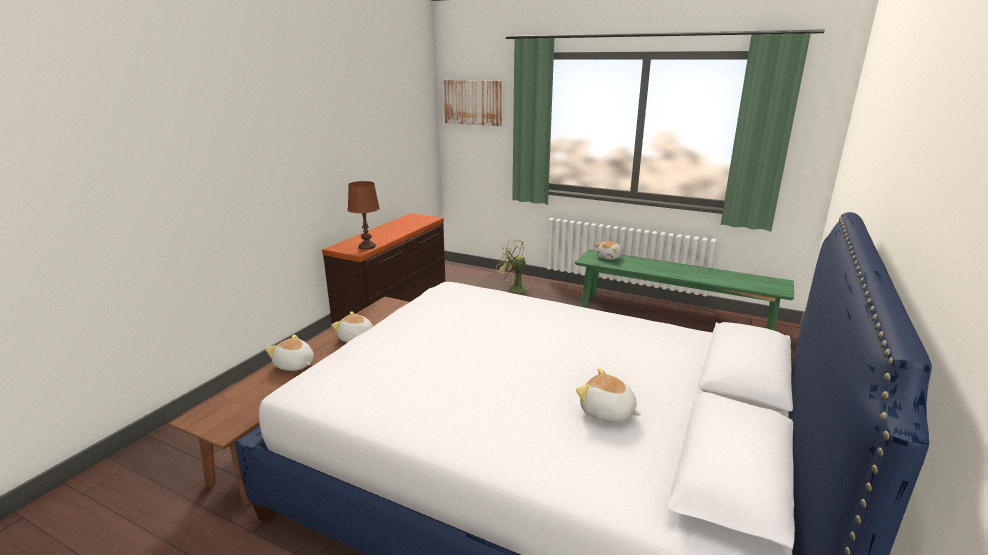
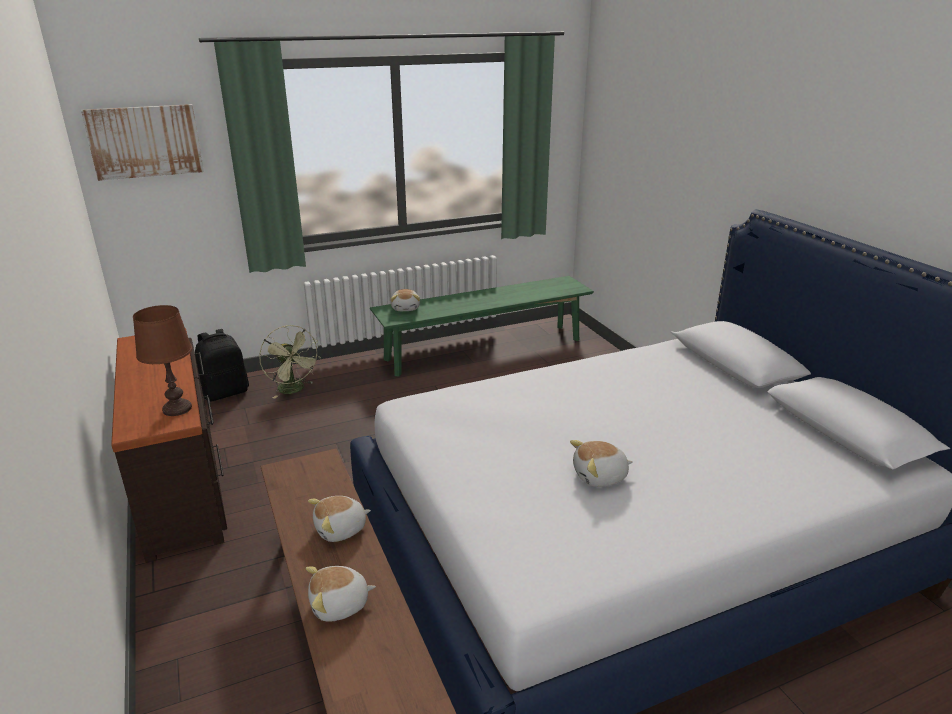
camera: 50 degrees left, 5 degrees up
(479, 276) = (225, 392): none -> black backpack
(513, 289) = (294, 390): green fan -> green fan turned 105 degrees counterclockwise
(607, 412) = (740, 438): plush toy -> plush toy (600, 477)

